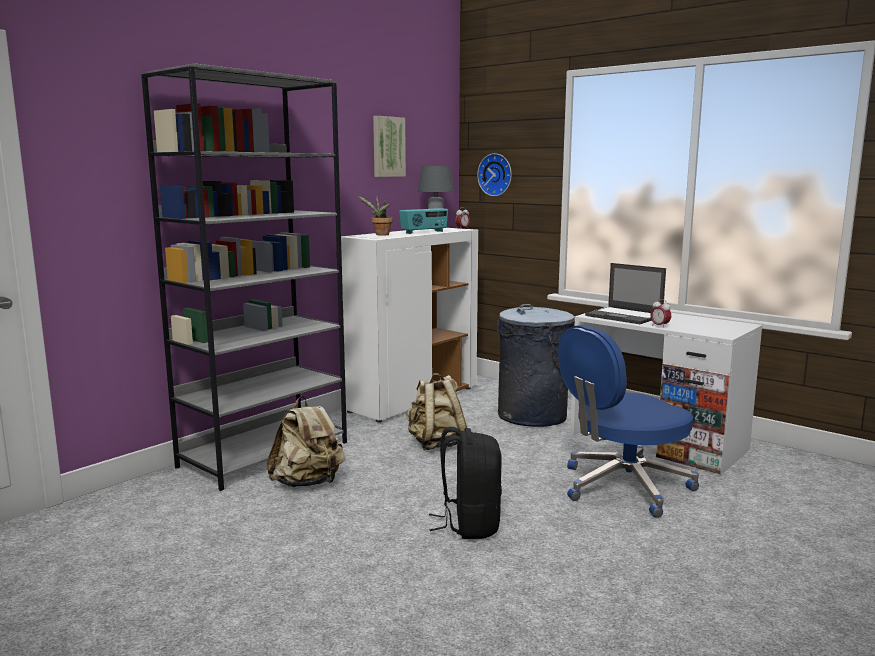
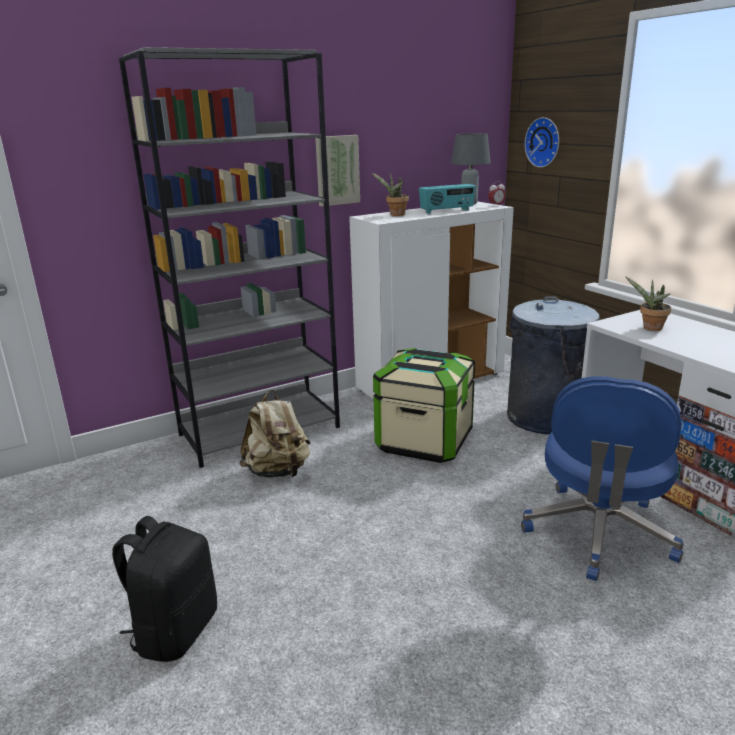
camera: 20 degrees right, 10 degrees up
(387, 147) = (415, 115): picture -> picture (337, 170)
(436, 444) = (424, 441): beige backpack -> storage box
(469, 524) = (400, 553): black backpack -> black backpack (175, 631)
(623, 487) = (598, 533): blue office chair -> blue office chair turned 60 degrees counterclockwise
(625, 316) = (650, 328): laptop -> potted plant
(659, 326) = (682, 350): alarm clock -> none

